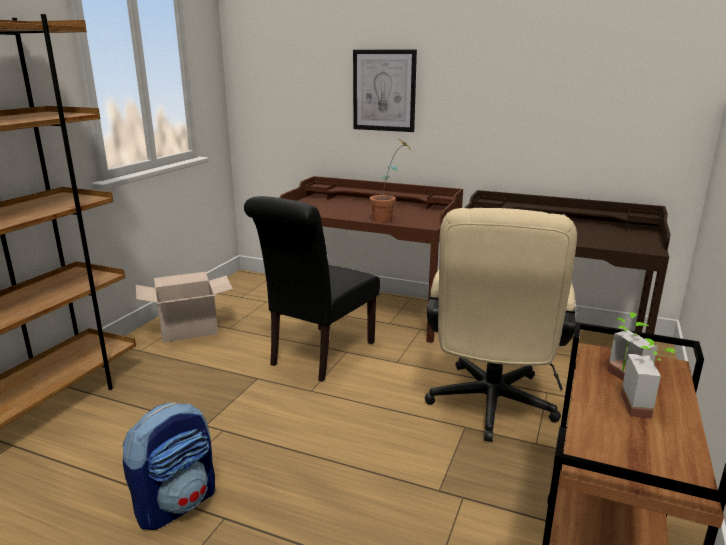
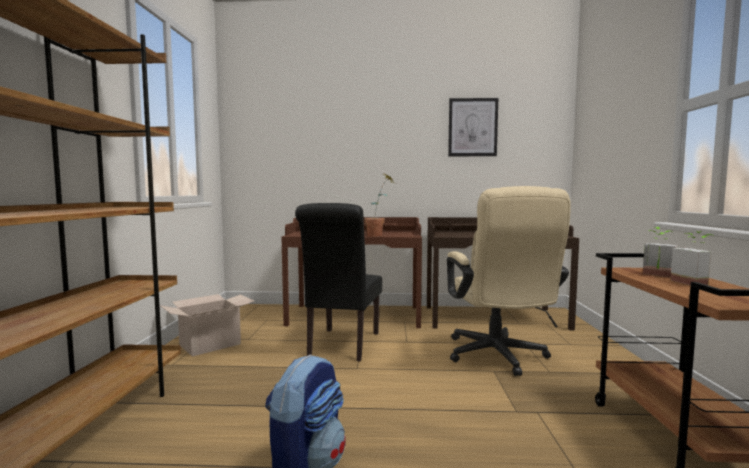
camera: 20 degrees left, 15 degrees down
(384, 90) = (354, 151): picture -> picture (472, 127)

